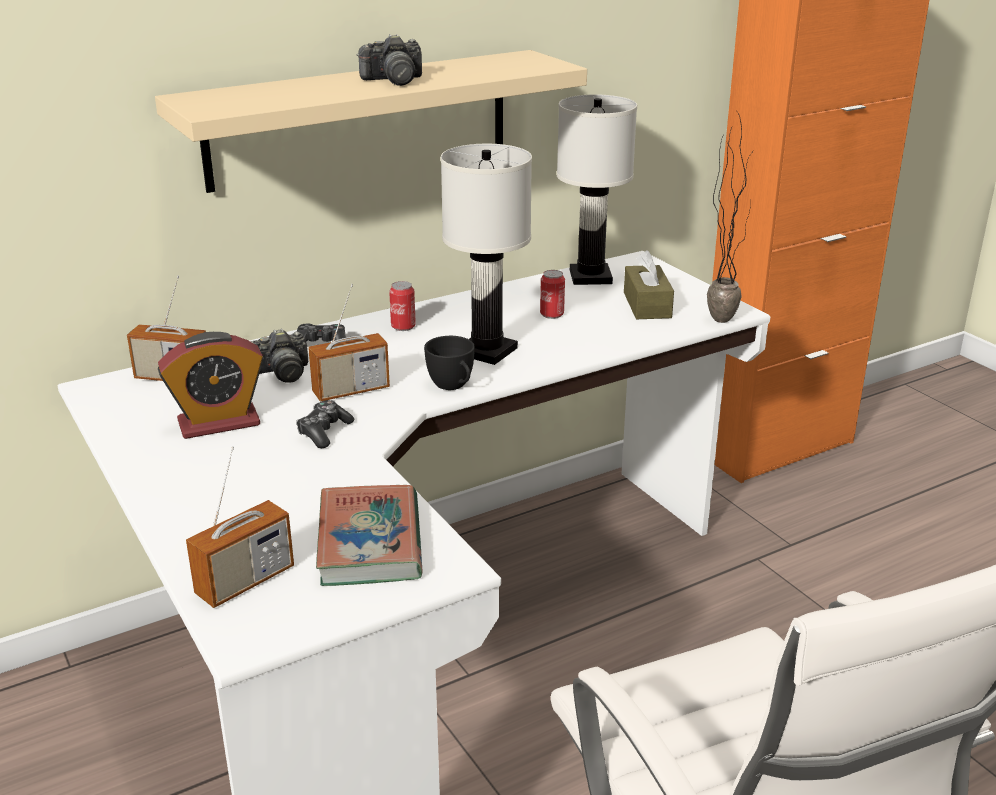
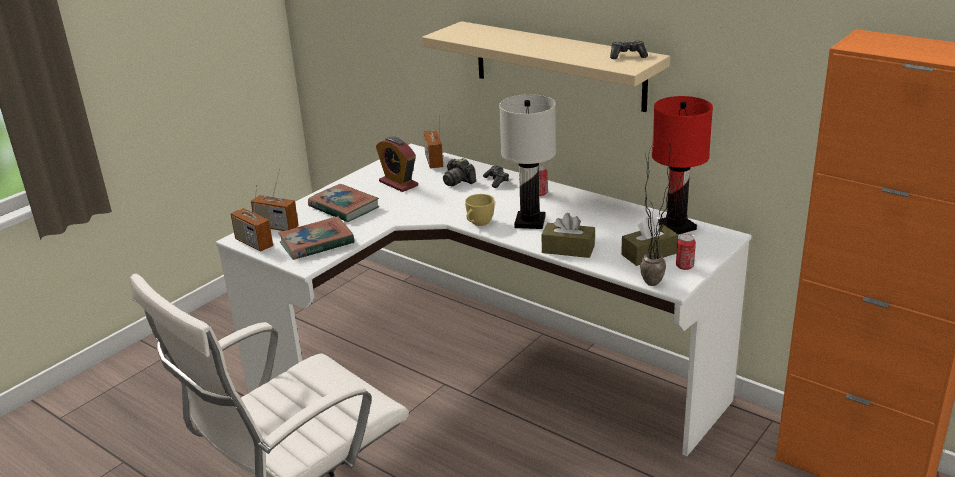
camera: 70 degrees right, 0 degrees up
(249, 491) = (344, 207): none -> book
(324, 432) = (406, 207): game controller -> game controller (627, 56)
(351, 390) = (453, 201): radio -> radio (254, 243)
(393, 80) = (542, 47): camera -> none
(453, 386) = (478, 223): black cup -> yellow cup
(552, 314) = (600, 228): can -> can (684, 266)
(591, 276) = (676, 227): white table lamp -> red table lamp
(593, 345) = (568, 249): none -> brown tissue box

